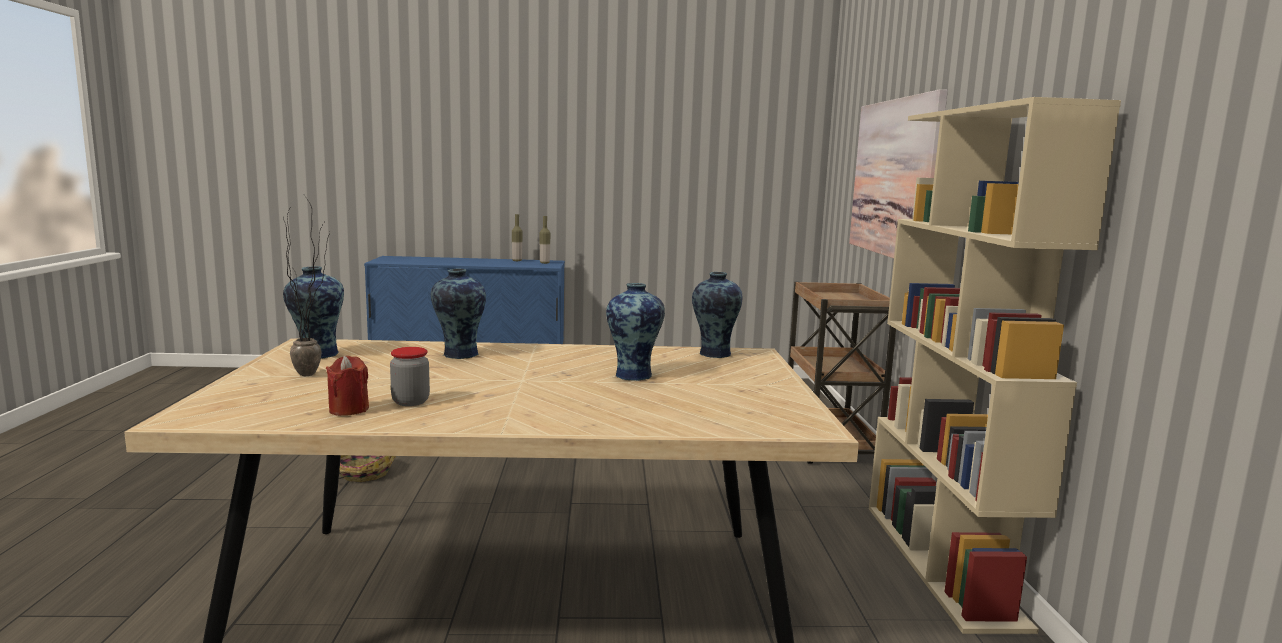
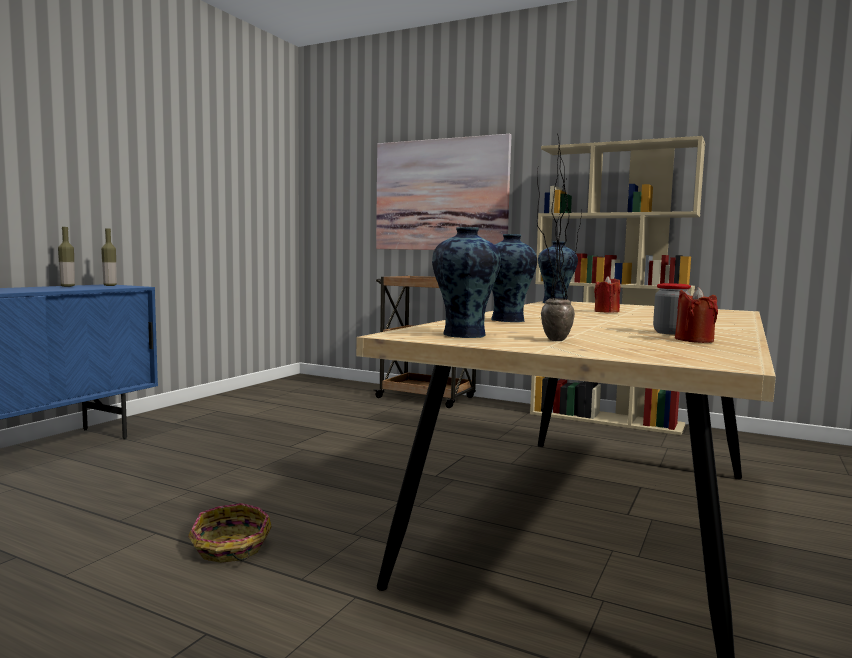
camera: 60 degrees left, 5 degrees down
(633, 375) = (606, 312): vase -> red candle

